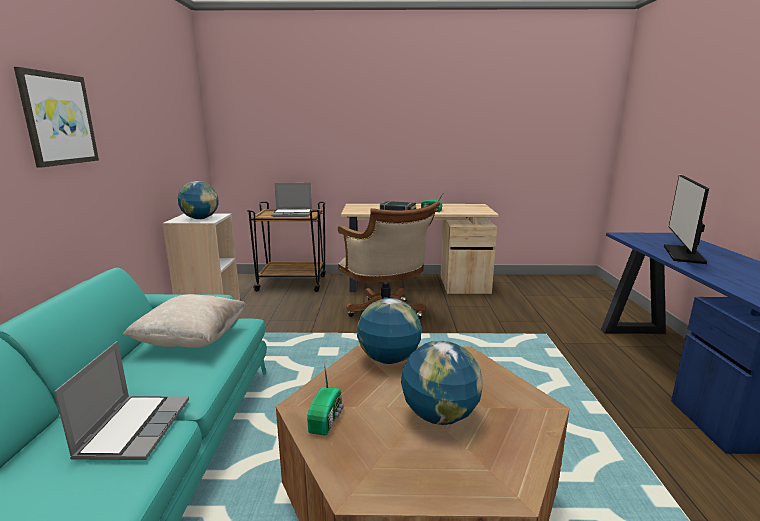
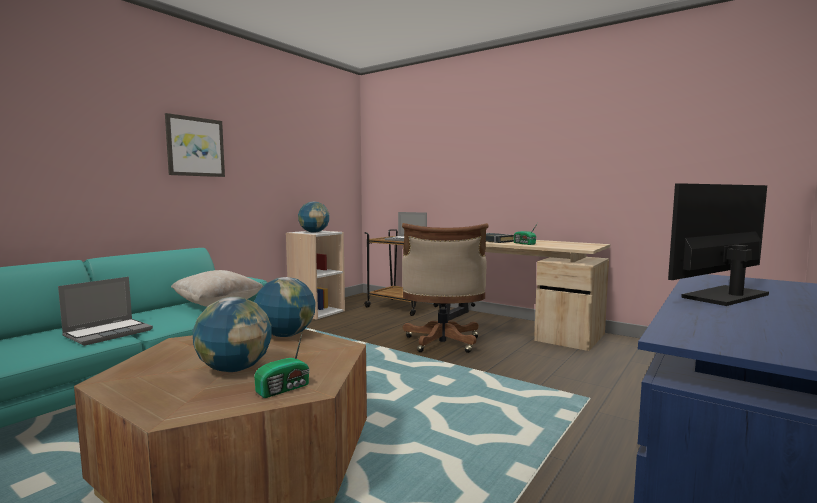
camera: 35 degrees right, 10 degrees down
(327, 418) = (175, 350): radio -> radio (285, 389)

